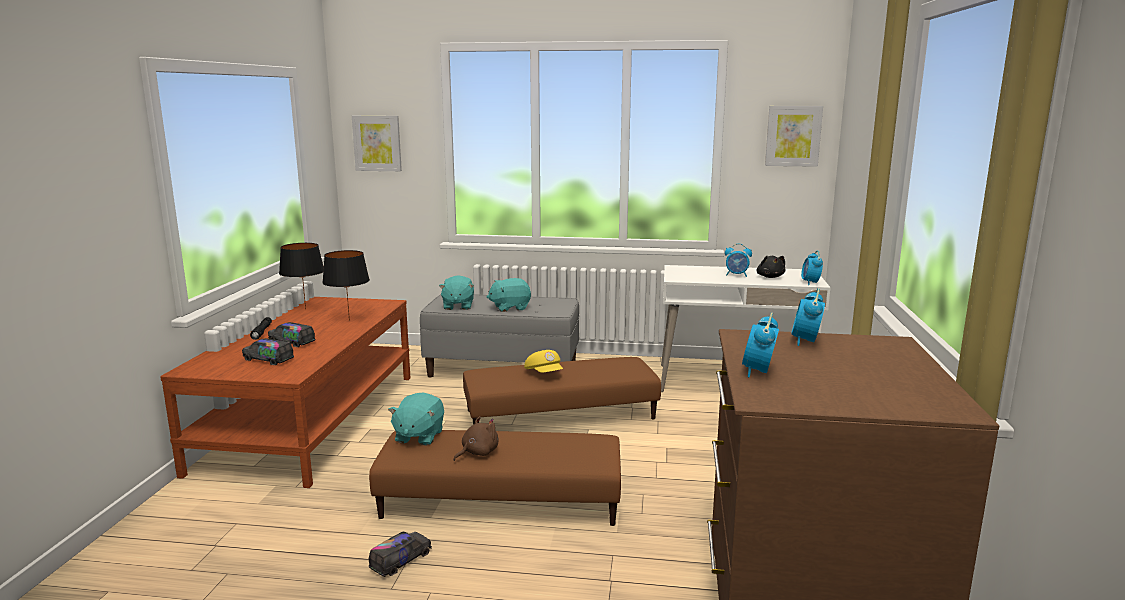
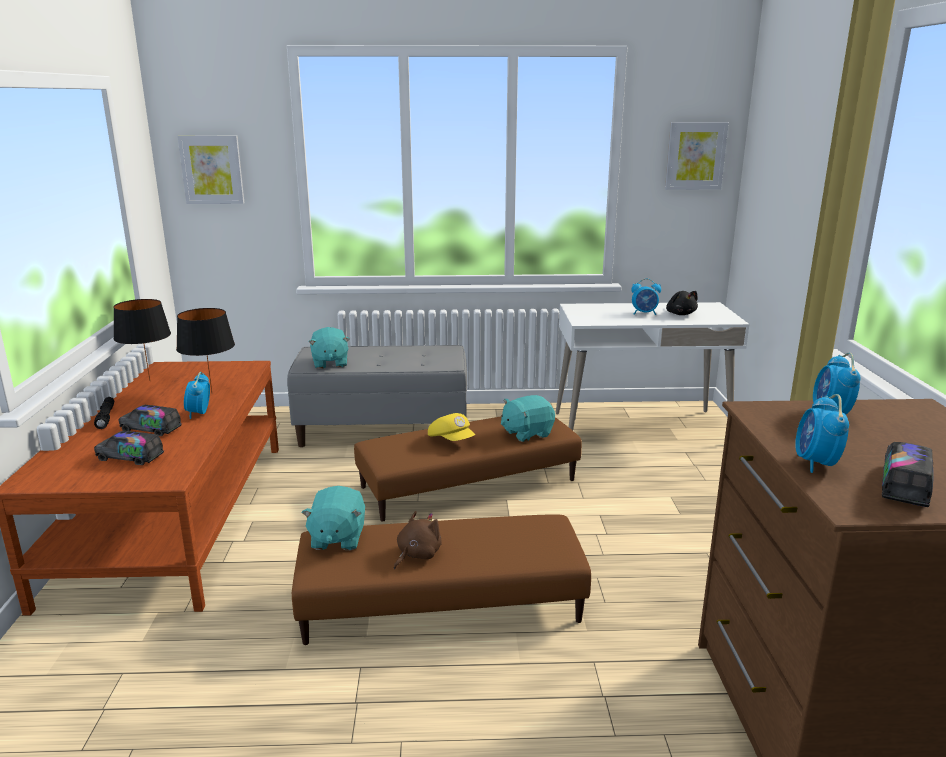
camera: 10 degrees left, 5 degrees up
(401, 561) = (350, 701): toy truck -> toy truck (904, 486)
(510, 307) = (391, 362): turquoise plush toy -> turquoise plush toy (526, 433)
(810, 283) = (726, 319): alarm clock -> alarm clock (199, 413)

